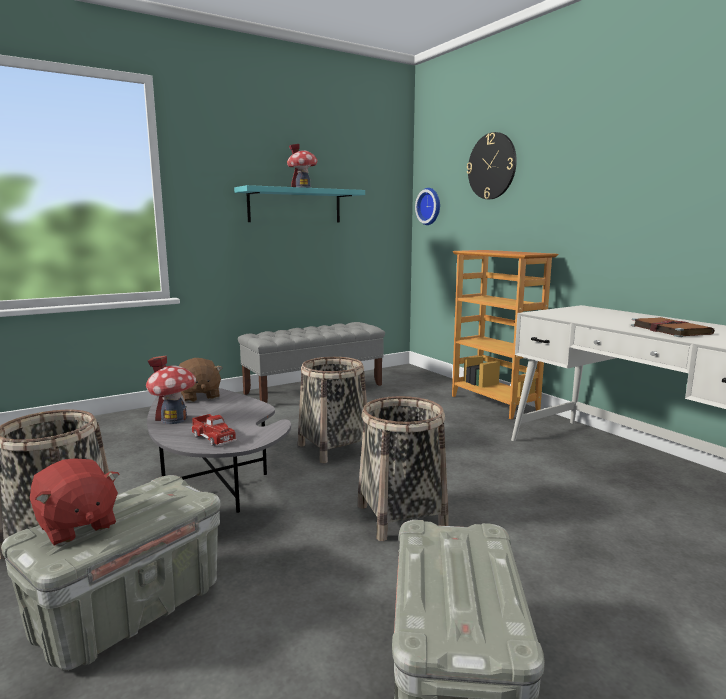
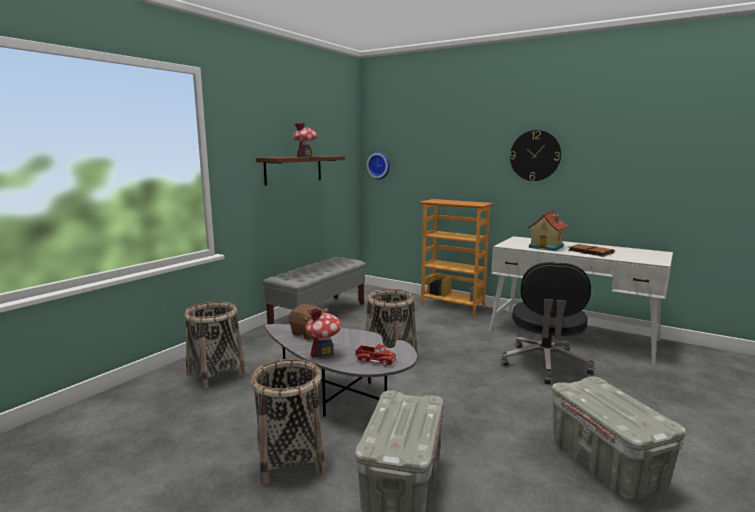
camera: 25 degrees left, 0 degrees up
(76, 526) = (388, 433): red plush toy -> none
(295, 206) = (293, 169): turquoise shelf -> brown shelf
(401, 516) = (484, 389): basket -> basket (216, 374)
(492, 166) = (436, 140): wall clock -> wall clock (535, 155)
(540, 503) = (545, 364): none -> black office chair
(604, 319) = (547, 247): none -> toy house

